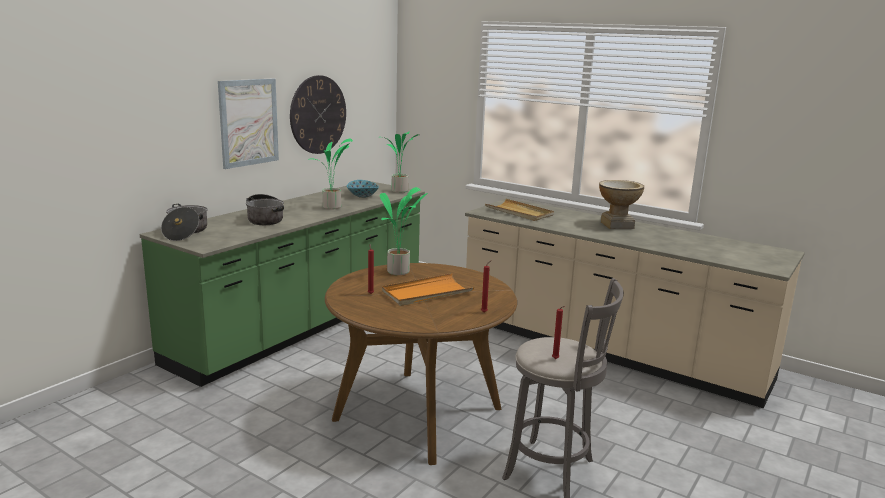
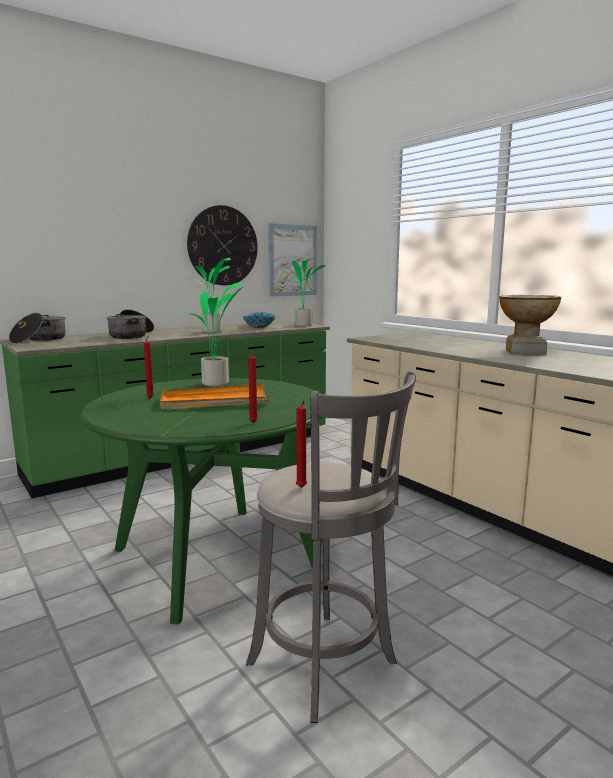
camera: 20 degrees right, 5 degrees down
(248, 122) = (136, 244): picture -> picture (292, 260)
(418, 413) = (215, 557): brown dining table -> green dining table
(519, 212) = (411, 340): beige tray -> none

